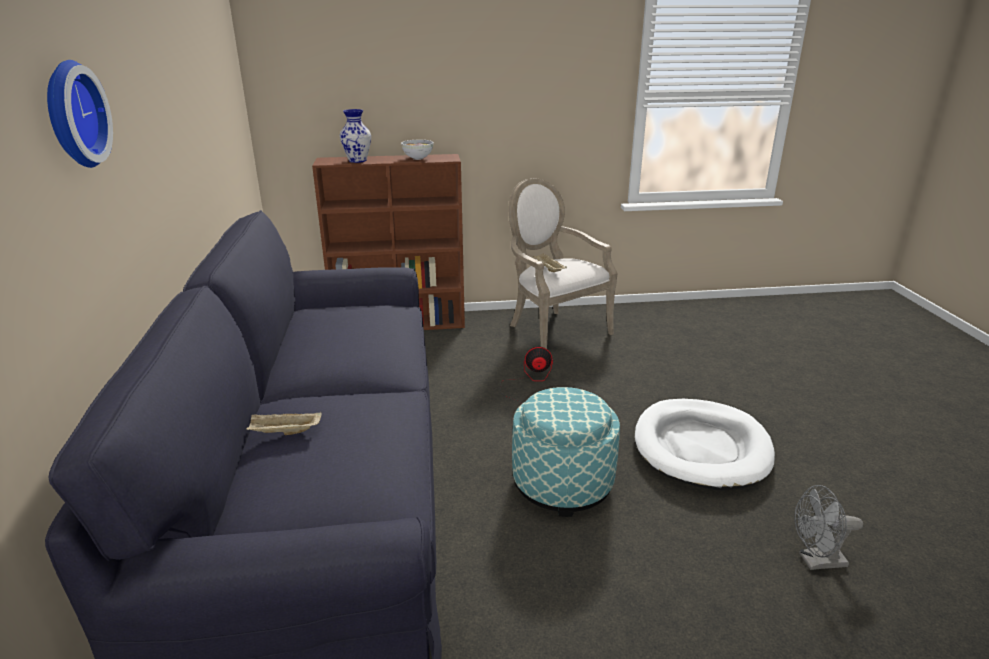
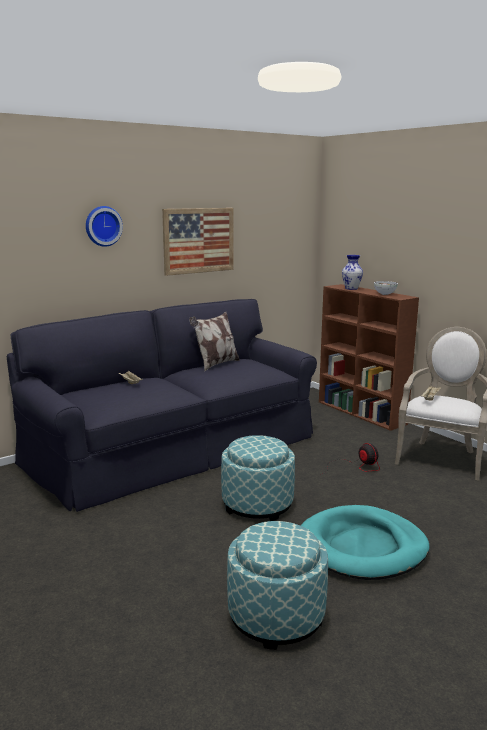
camera: 60 degrees right, 10 degrees down
(173, 120) = (198, 240): none -> picture
(300, 336) = (215, 364): none -> pillow
(701, 448) = (362, 547): white dog bed -> turquoise dog bed
(816, 561) = (276, 616): grey fan -> ottoman

